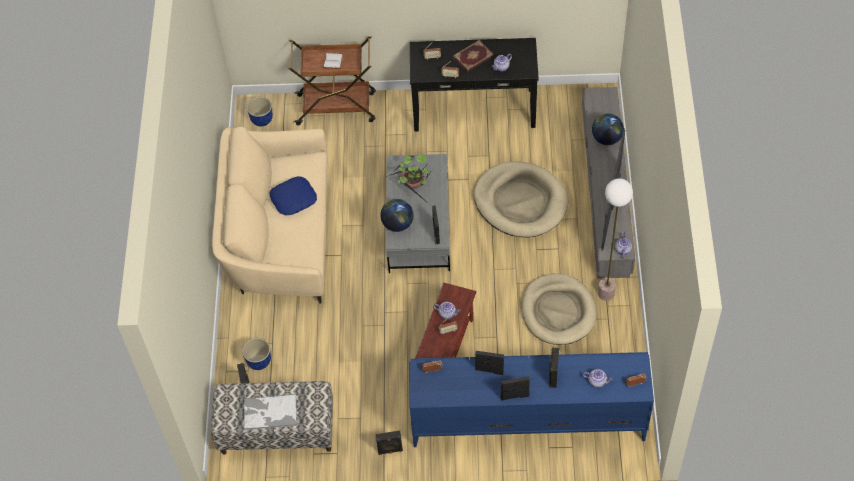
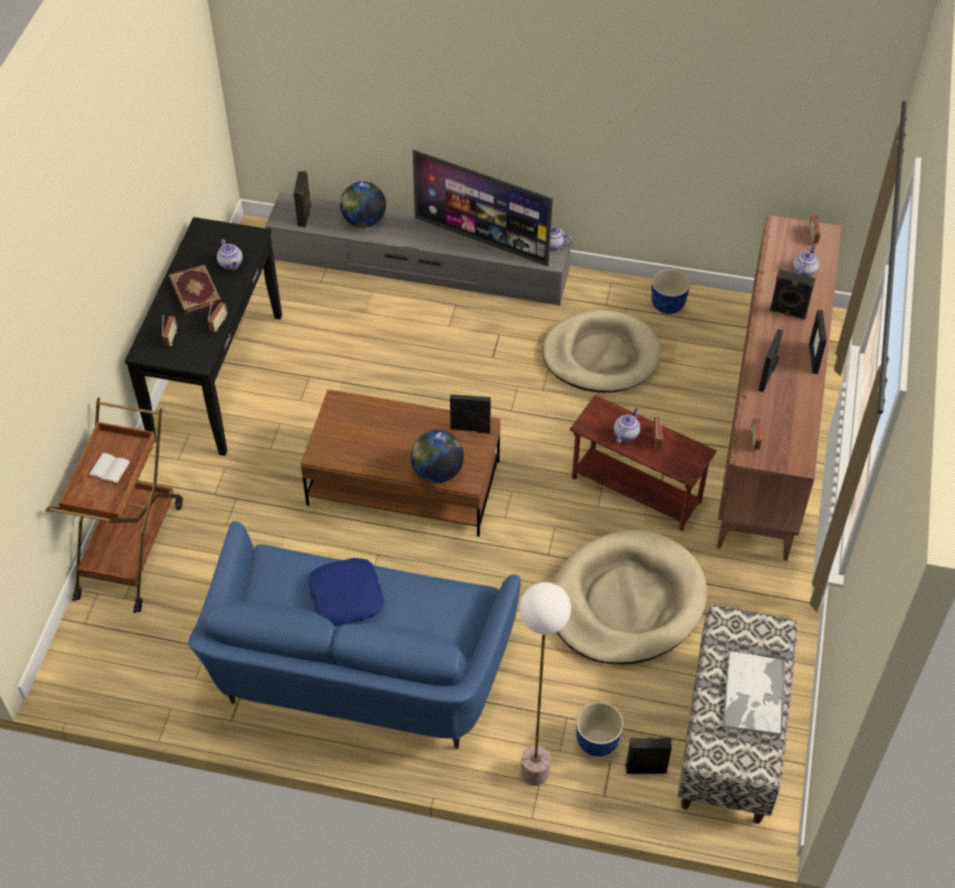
camera: 80 degrees left, 5 degrees down
(262, 120) = (103, 662): planter -> planter (667, 305)
(279, 236) = (359, 674): beige sofa -> blue sofa
(390, 450) = (788, 590): black speaker -> black speaker (305, 215)
(414, 185) = (371, 439): potted plant -> none
(418, 225) = (403, 483): grey coffee table -> brown coffee table
(520, 202) = (406, 358): beige dog bed -> beige dog bed (626, 602)
(527, 423) = (770, 425): blue cabinet -> brown cabinet
(605, 293) = (586, 302): floor lamp -> floor lamp (534, 773)

